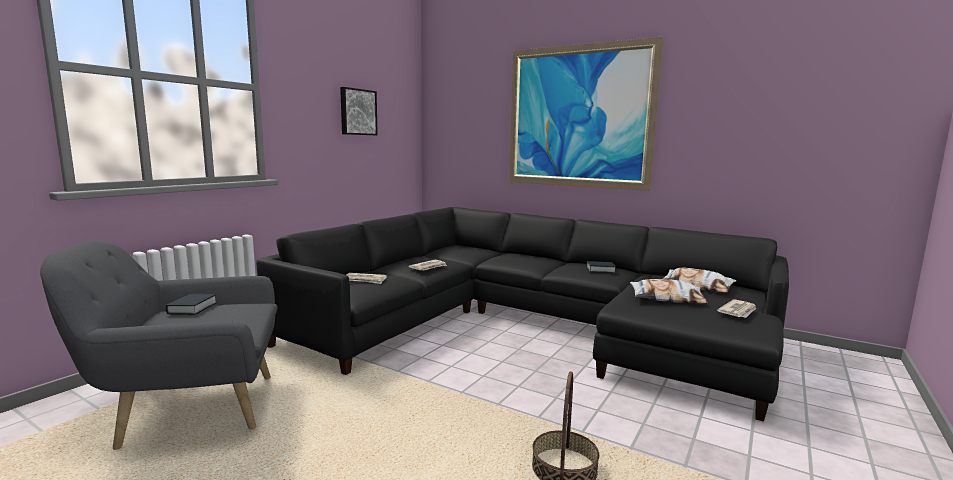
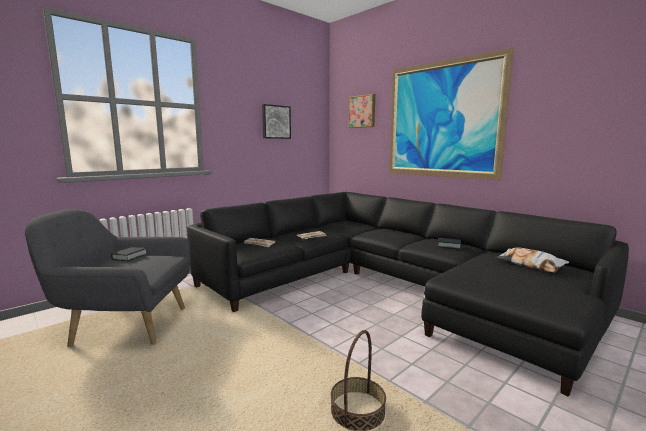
camera: 15 degrees right, 0 degrees up
(471, 102) = (362, 111): none -> picture
(667, 298) = (494, 273): pillow -> none
(738, 311) = (557, 290): newspaper -> none

